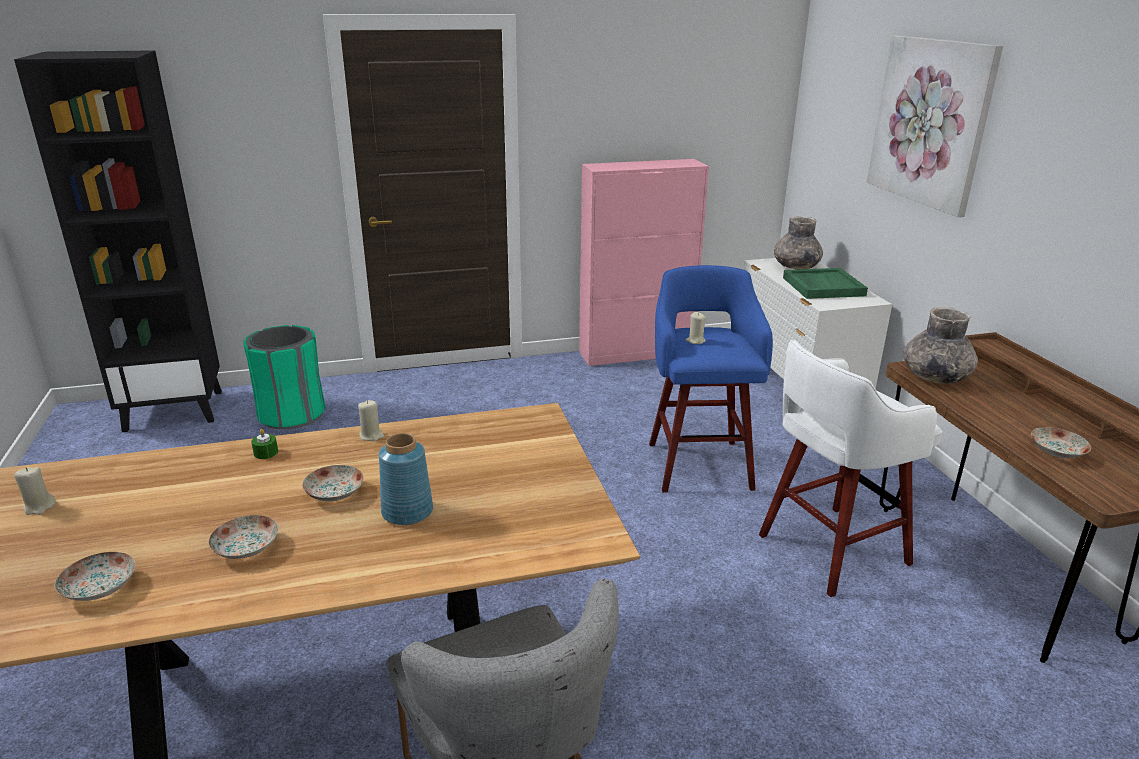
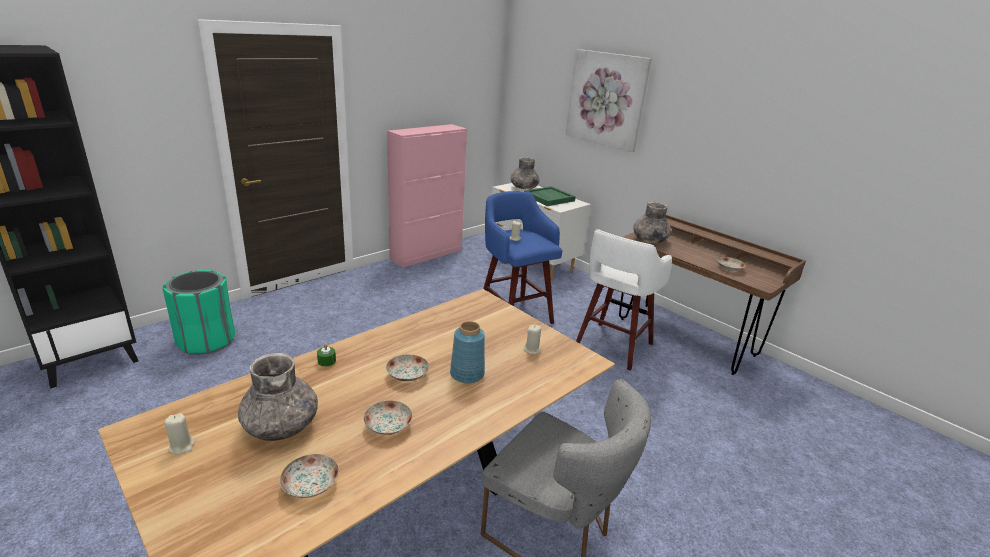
camera: 30 degrees left, 0 degrees up
(144, 513) = (281, 425): none -> grey vase
(371, 435) = (389, 333): beige candle -> beige candle (532, 350)

